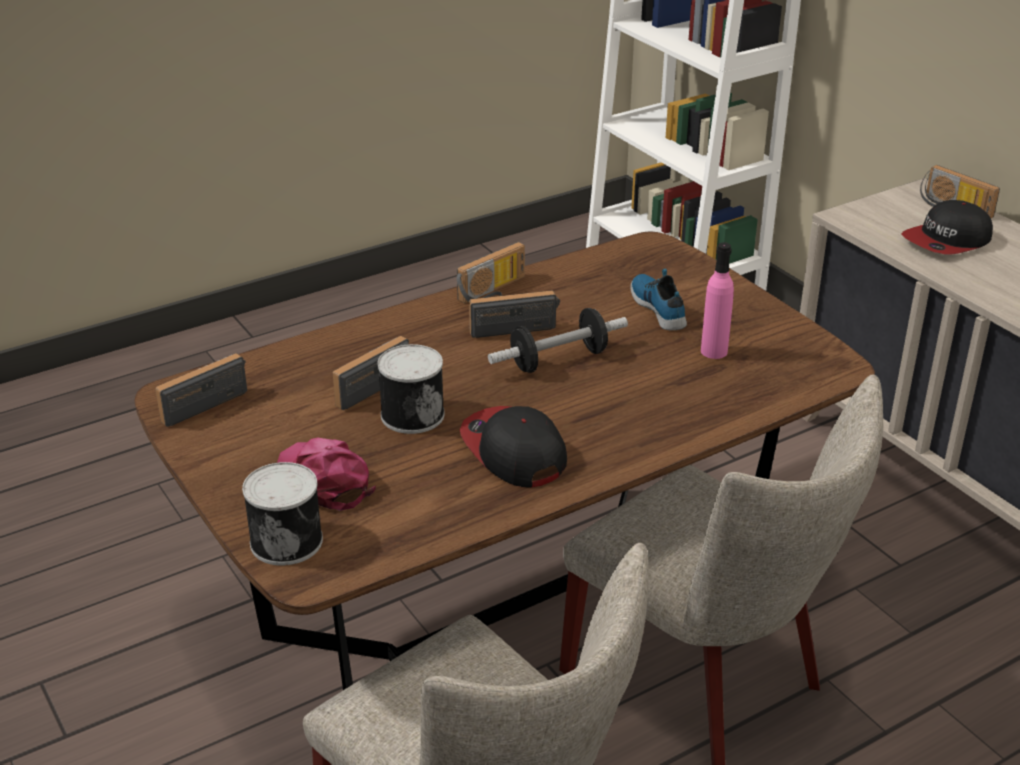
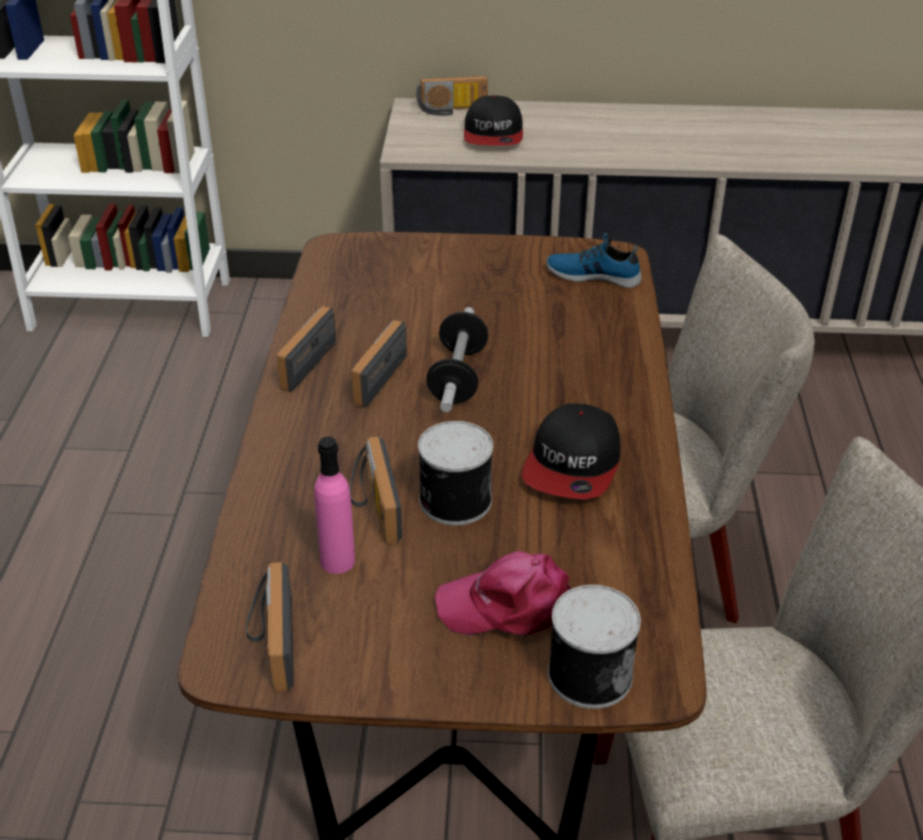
camera: 55 degrees left, 5 degrees up
(494, 292) = (302, 361): radio -> radio turned 150 degrees counterclockwise
(513, 450) = (573, 465): cap -> cap turned 75 degrees counterclockwise
(659, 307) = (438, 290): shoe -> shoe (593, 275)
(714, 351) = (534, 297): pink bottle -> pink bottle (338, 561)

